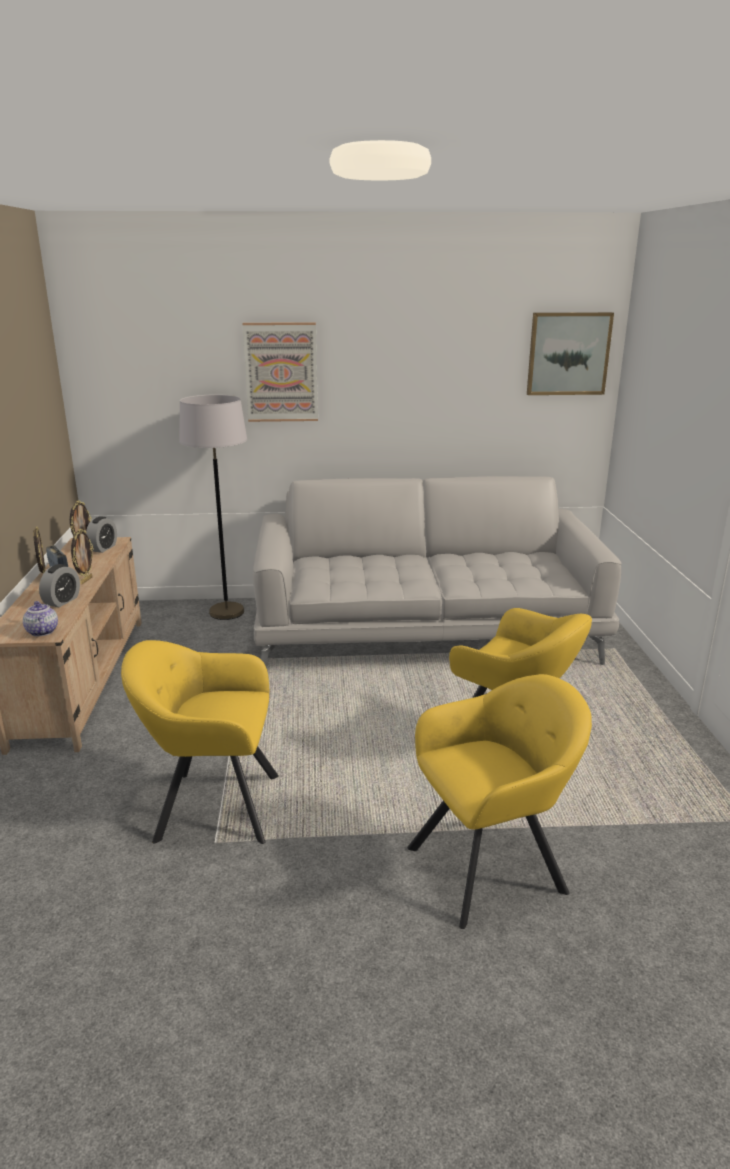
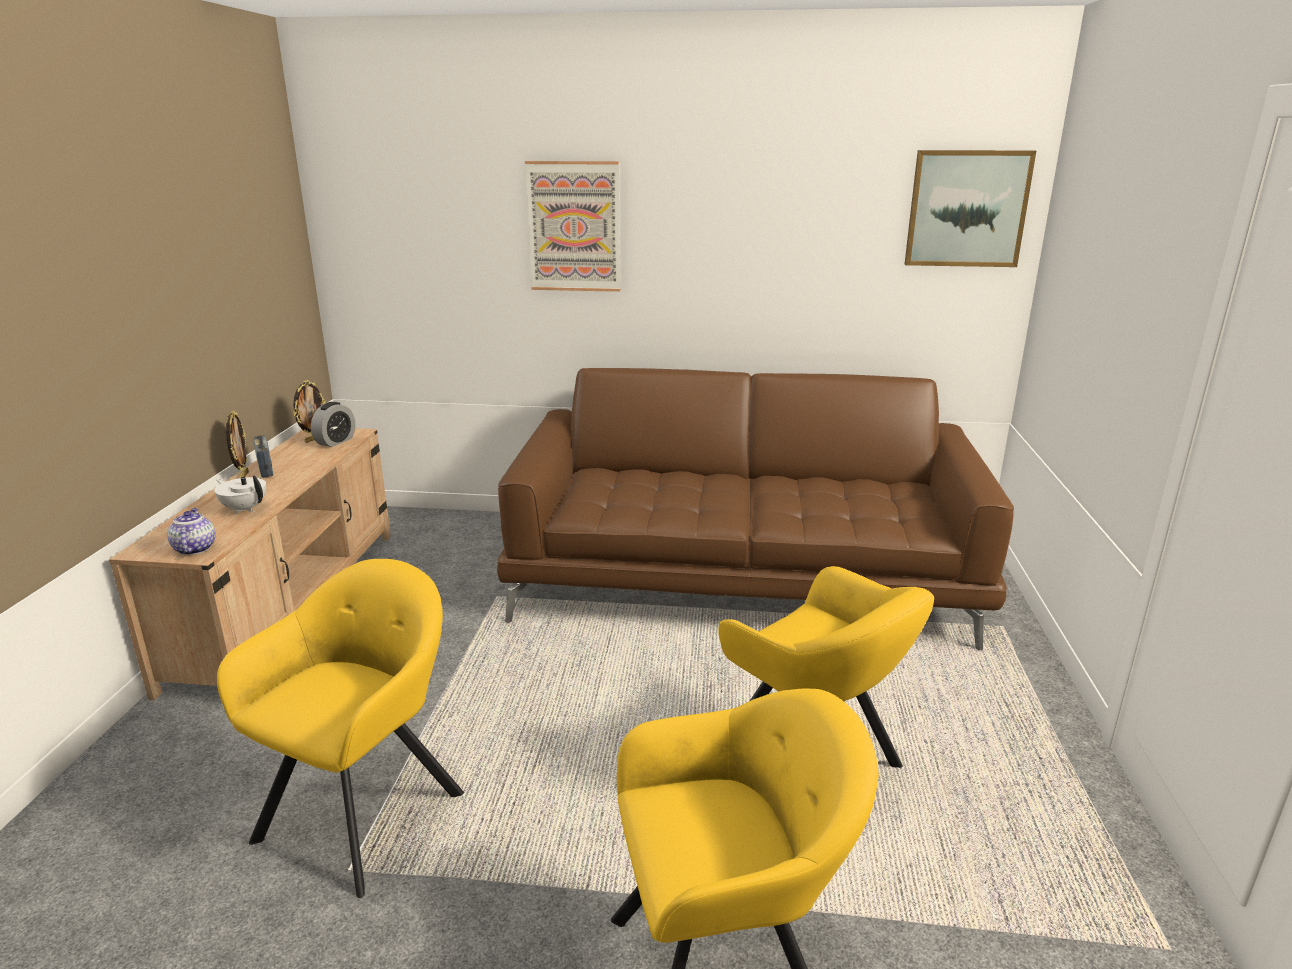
camera: 10 degrees right, 0 degrees up
(62, 601) = (244, 508): alarm clock -> white teapot
(86, 580) = (290, 482): picture frame -> none
(211, 805) = (368, 809): yellow armchair -> yellow armchair turned 105 degrees clockwise
(227, 612) = (497, 530): grey floor lamp -> none
(426, 630) = (744, 575): grey sofa -> brown sofa

